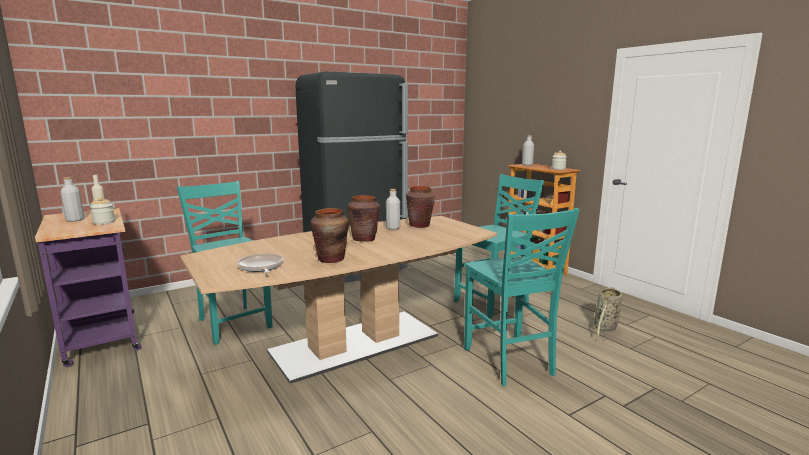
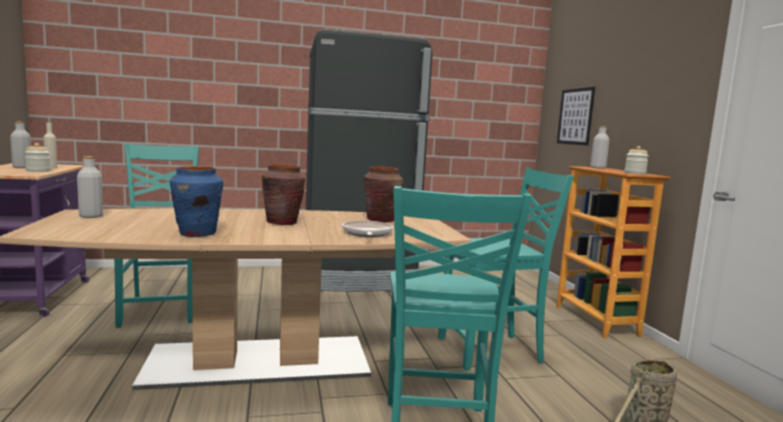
camera: 20 degrees right, 5 degrees down
(261, 267) = (106, 229): frying pan -> frying pan (367, 233)
(331, 259) = (197, 233): brown vase -> blue vase
(393, 228) = (341, 218): grey bottle -> grey bottle (91, 216)
(498, 125) = (575, 116): none -> picture

